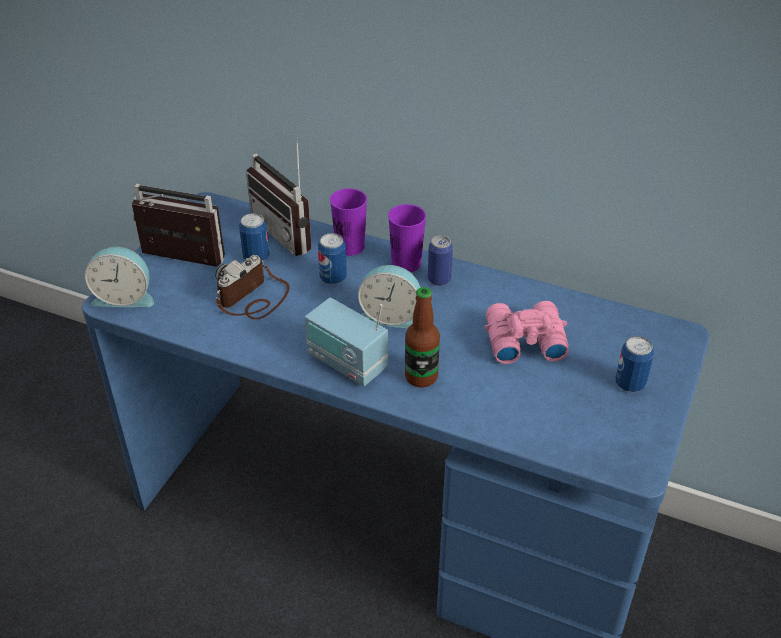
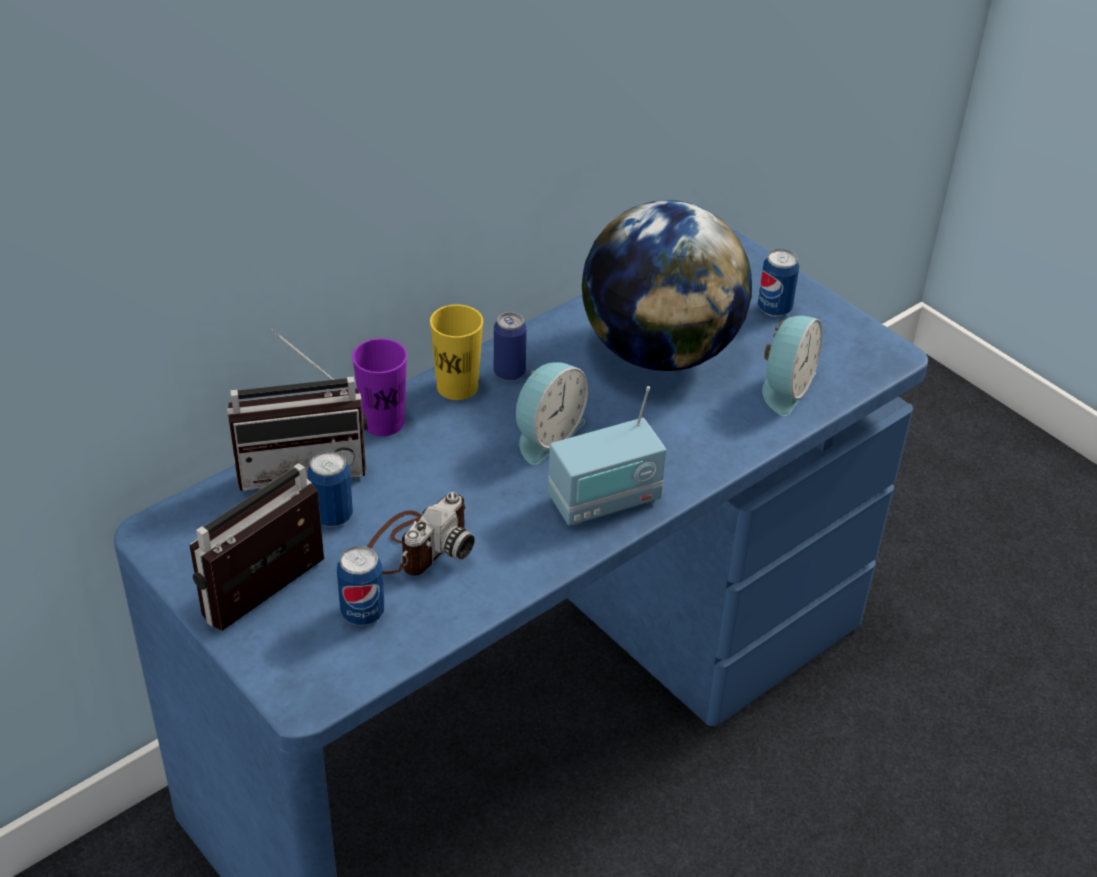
camera: 65 degrees left, 0 degrees up
(124, 297) = (309, 679): alarm clock -> alarm clock (785, 387)
(253, 298) = (417, 545): camera -> camera turned 120 degrees counterclockwise
(333, 278) = (435, 459): can -> can (362, 613)
(406, 263) = (457, 387): purple cup -> yellow cup
(421, 377) = (668, 449): bottle -> none
(523, 340) = (660, 351): pink binoculars -> globe

